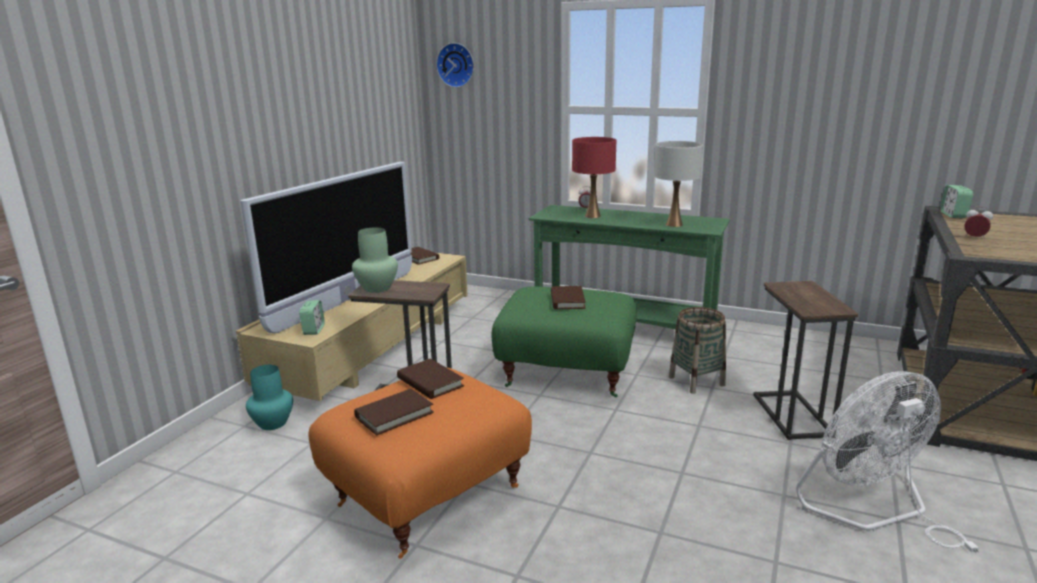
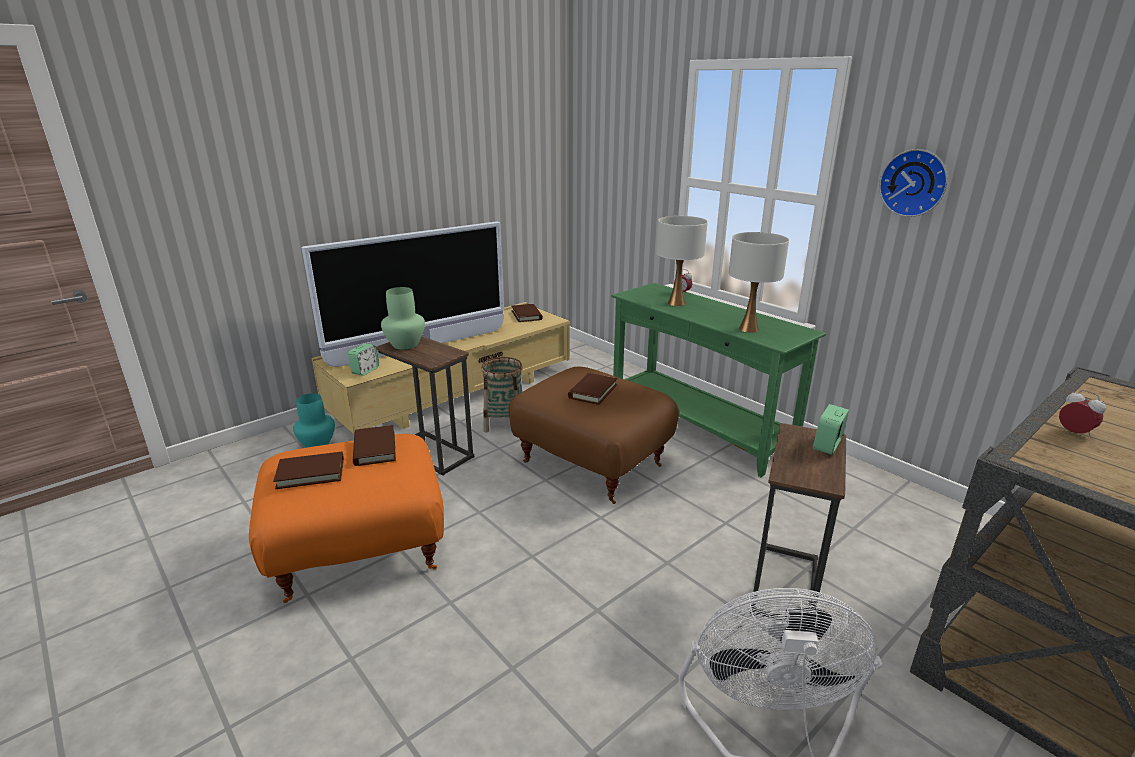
camera: 25 degrees right, 5 degrees up
(456, 65) = (595, 124): wall clock -> wall clock (914, 183)
(567, 372) = (593, 463): green ottoman -> brown ottoman
(593, 216) = (676, 303): red table lamp -> white table lamp
(696, 381) = (715, 510): basket -> basket (504, 423)
(953, 215) = (1097, 389): alarm clock -> alarm clock (827, 445)

